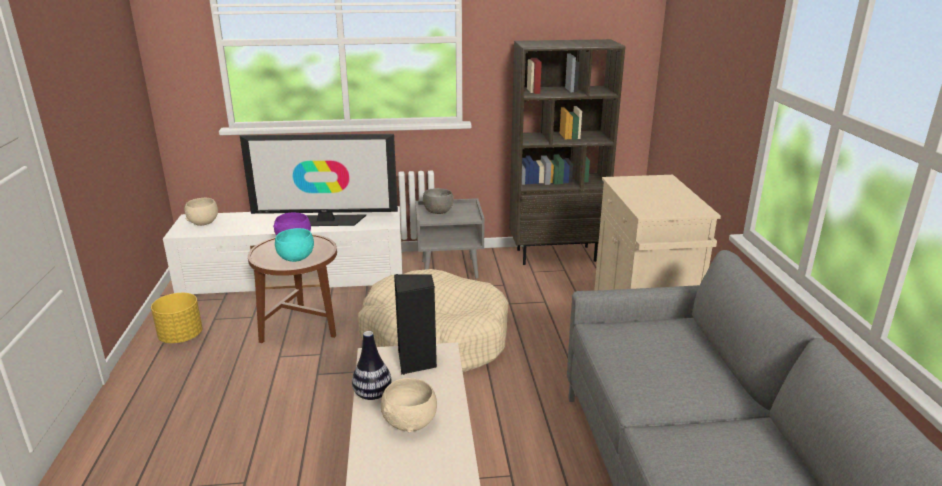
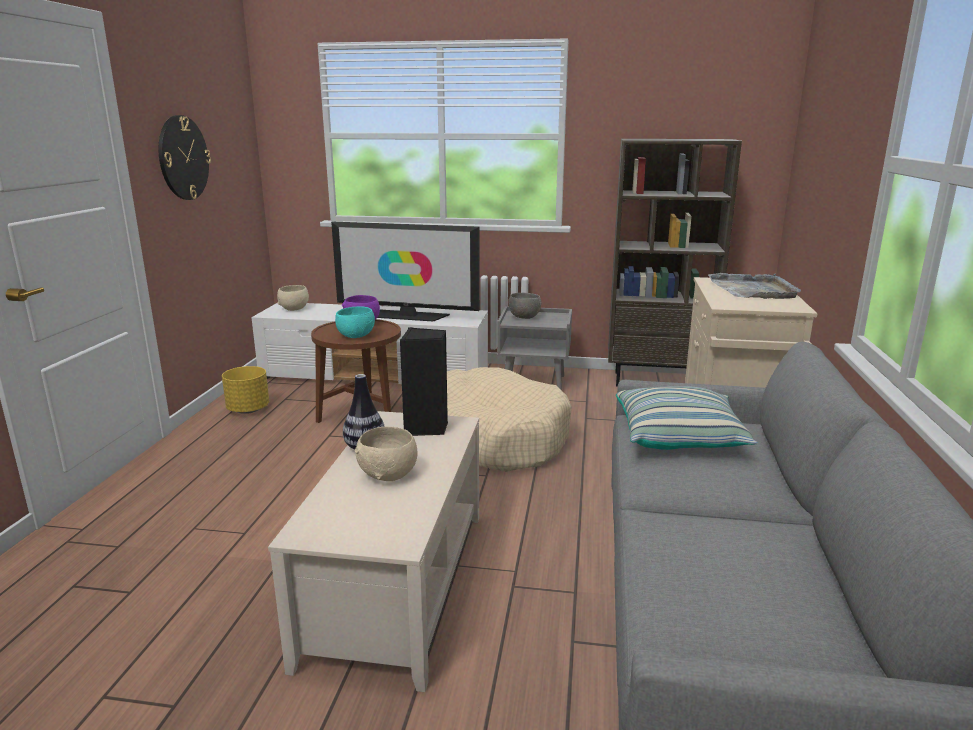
camera: 15 degrees right, 5 degrees down
(83, 89) = (183, 158): none -> wall clock
(639, 344) = (679, 437): none -> pillow
(658, 190) = (753, 290): none -> grey tray

